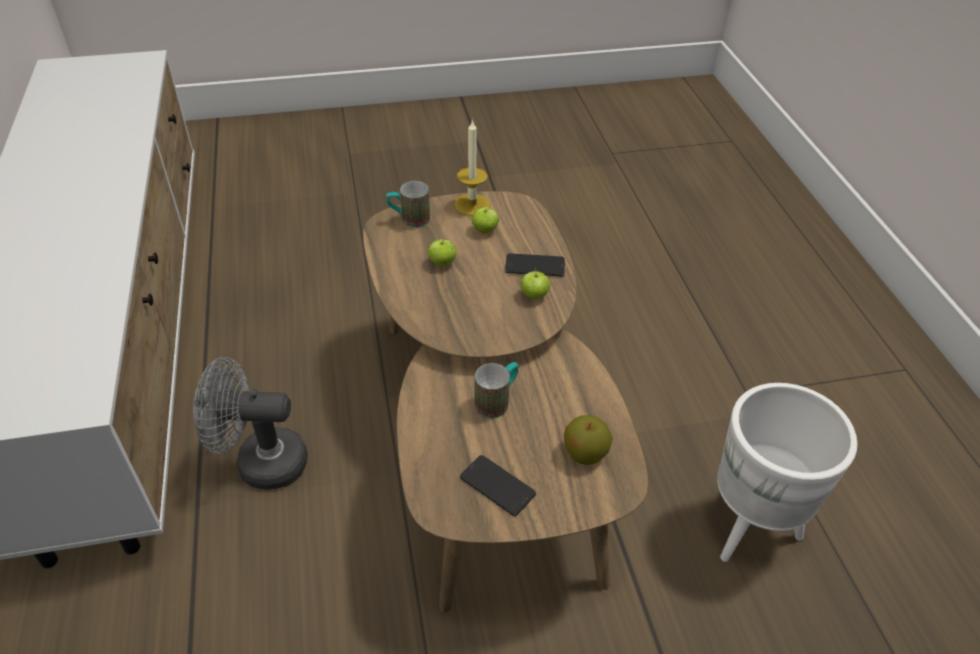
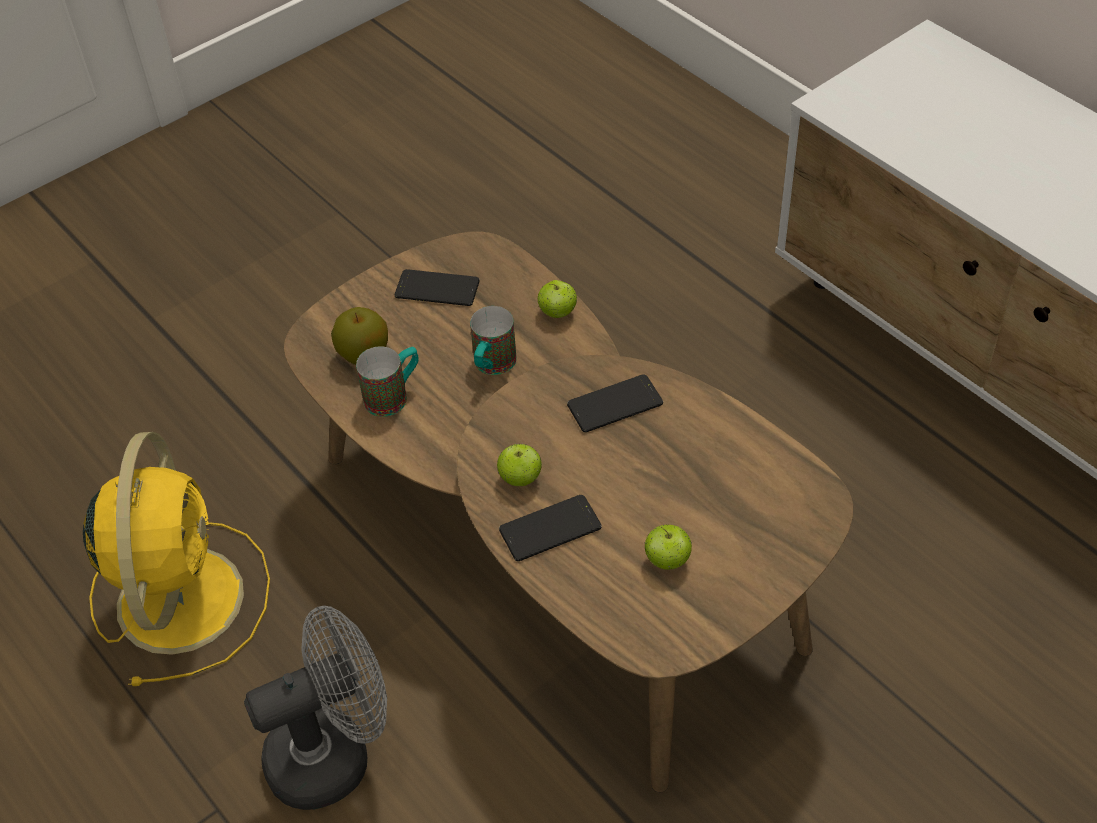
camera: 155 degrees right, 5 degrees up
(261, 462) = (790, 403): grey fan -> grey fan (334, 753)
(409, 219) = (793, 525): mug -> mug (394, 395)
(442, 263) = (680, 472): apple -> apple (558, 313)
(447, 311) = (615, 404): none -> phone
(472, 204) = (727, 604): candle -> none
(750, 529) = (181, 594): white planter -> yellow fan

